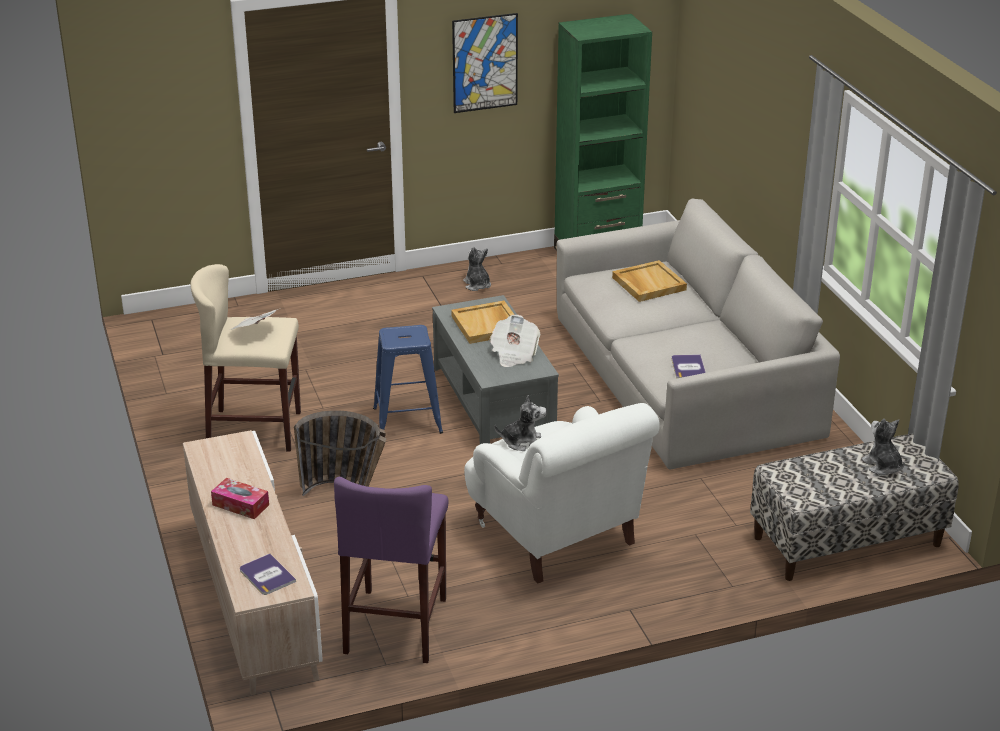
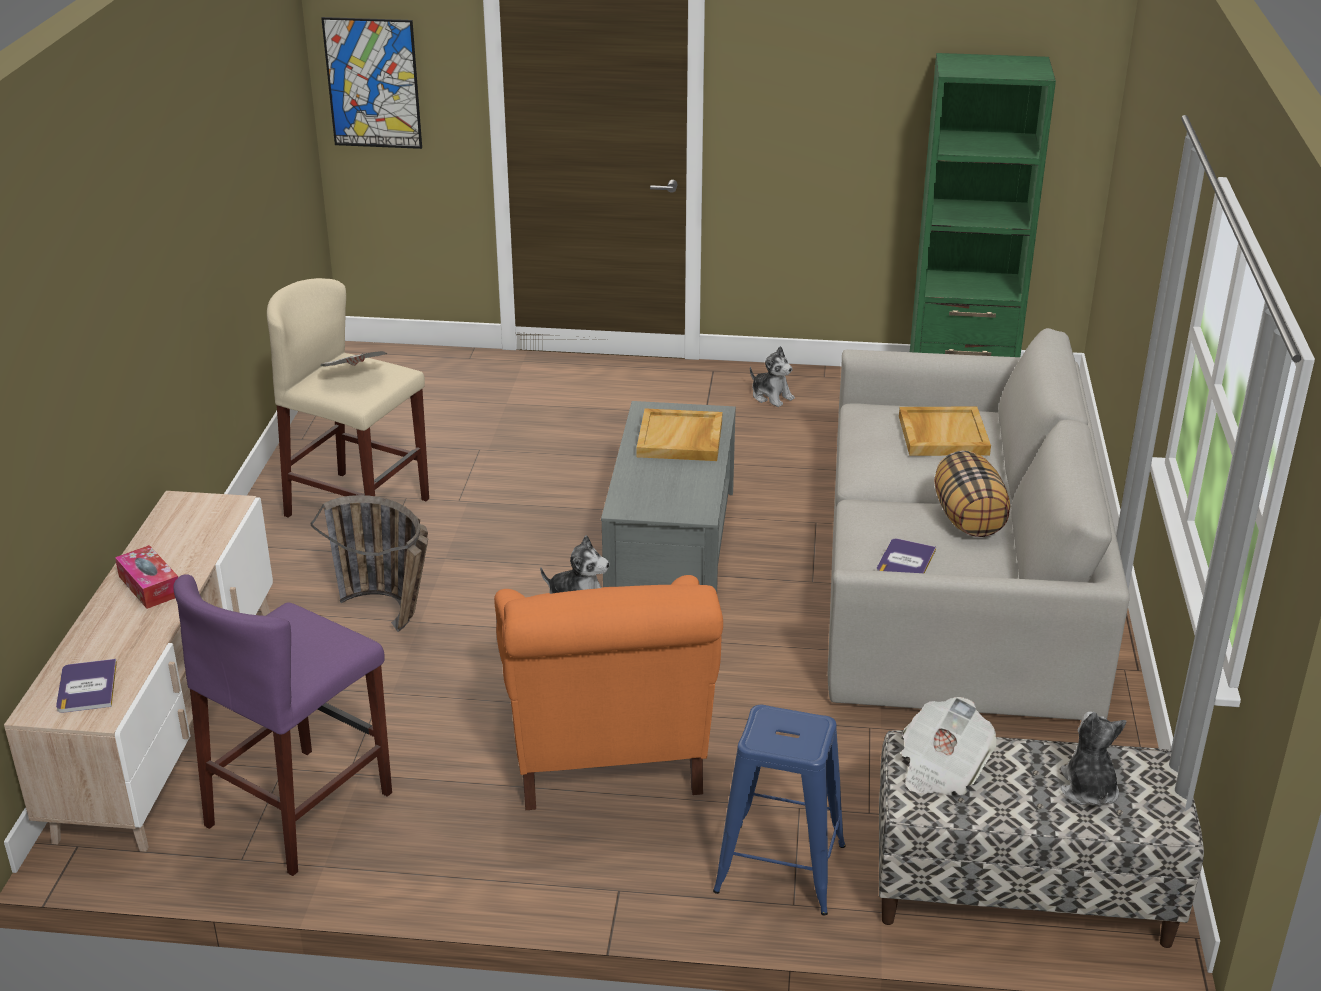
camera: 25 degrees right, 0 degrees up
(407, 420) = (545, 542): blue stool -> blue stool (780, 868)
(477, 285) = (771, 396): plush toy -> plush toy turned 135 degrees clockwise
(485, 63) = (825, 95): picture -> picture (373, 83)
(514, 354) = (682, 484): newspaper -> newspaper (942, 768)
(557, 536) = (605, 751): white armchair -> orange armchair
(704, 333) = (969, 519): none -> pillow

